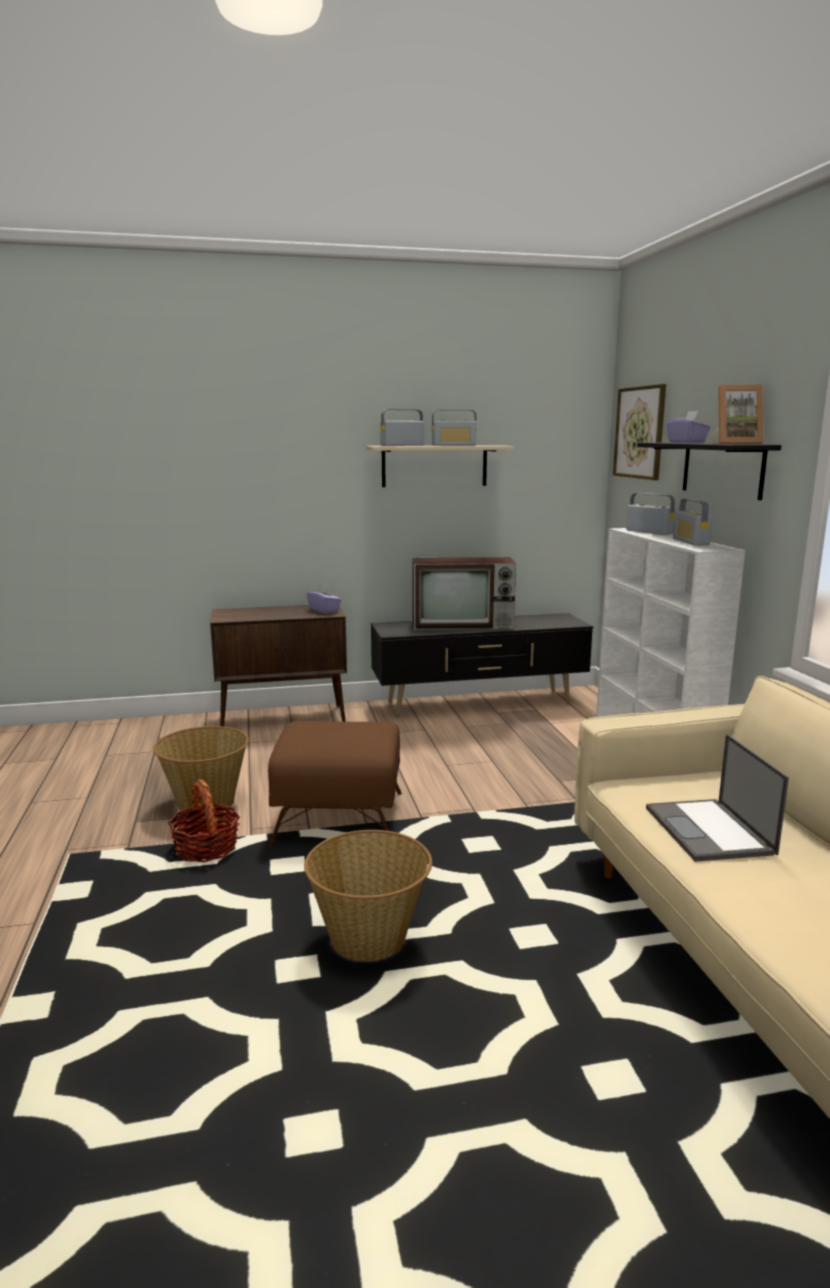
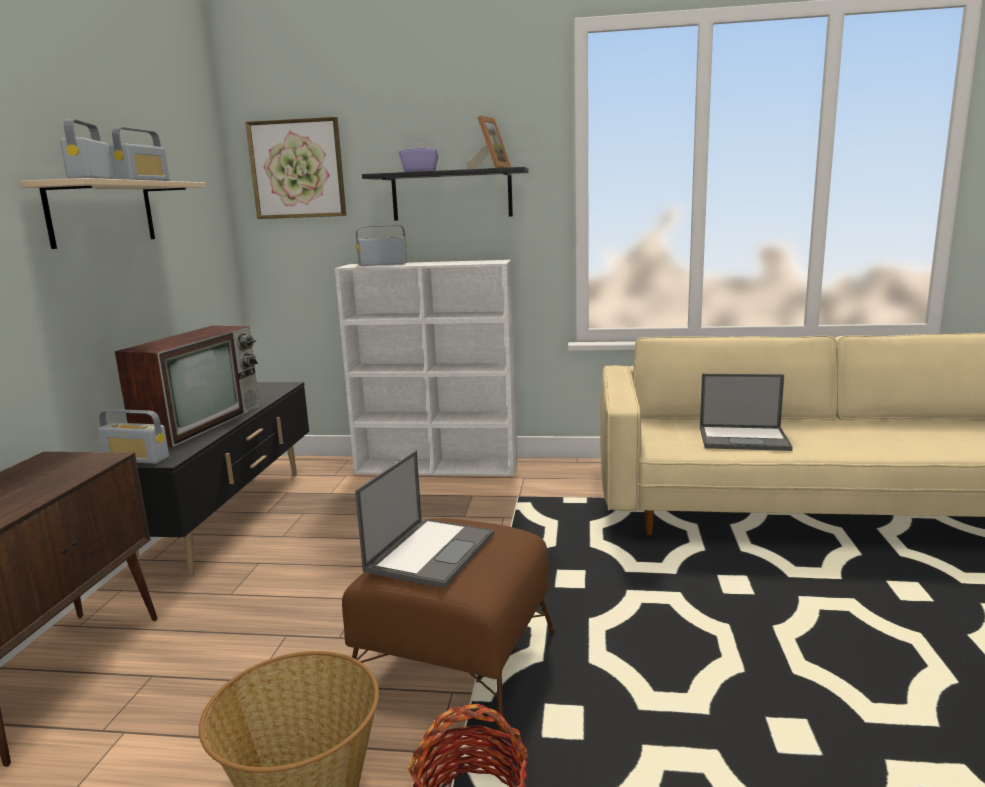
camera: 70 degrees left, 0 degrees up
(324, 610) = (72, 462): purple tissue box -> none
(331, 728) = (431, 551): none -> laptop
(369, 939) = (733, 676): basket -> none
(690, 542) = (455, 262): radio -> radio (136, 459)

